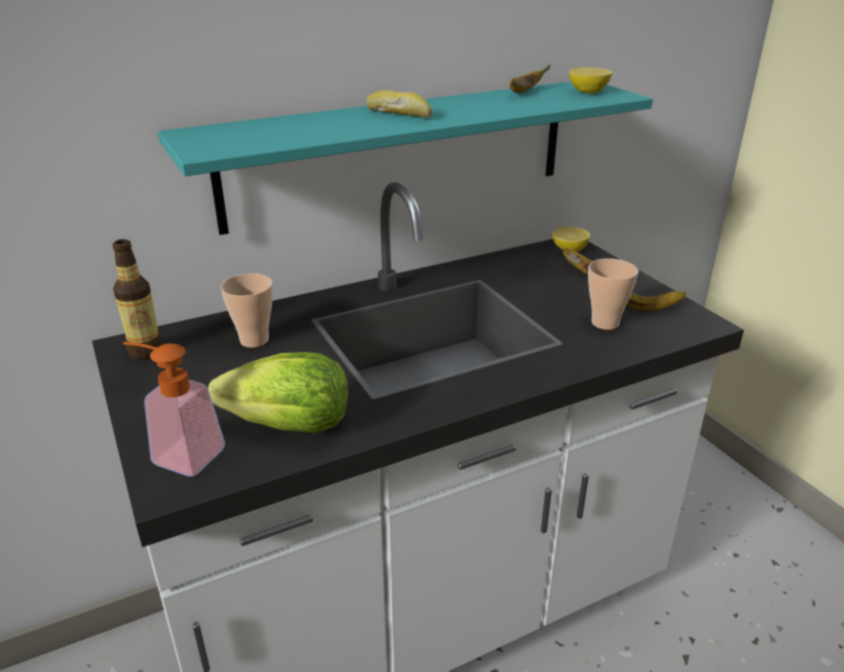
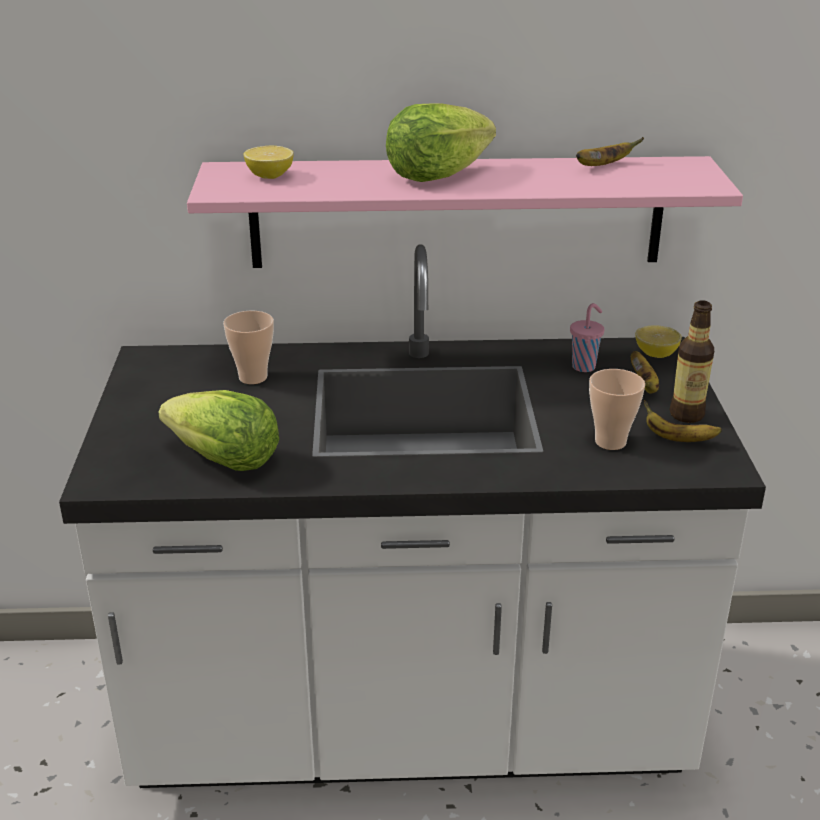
camera: 25 degrees right, 0 degrees up
(146, 352) = (156, 366): bottle -> bottle (687, 415)
(179, 453) = (124, 458): soap dispenser -> none
(400, 114) = (436, 175): bread -> lettuce
(400, 153) = (456, 212): turquoise shelf -> pink shelf
(528, 269) = (584, 366): none -> pink cup
(588, 92) = (677, 175): lemon -> lemon (270, 176)

